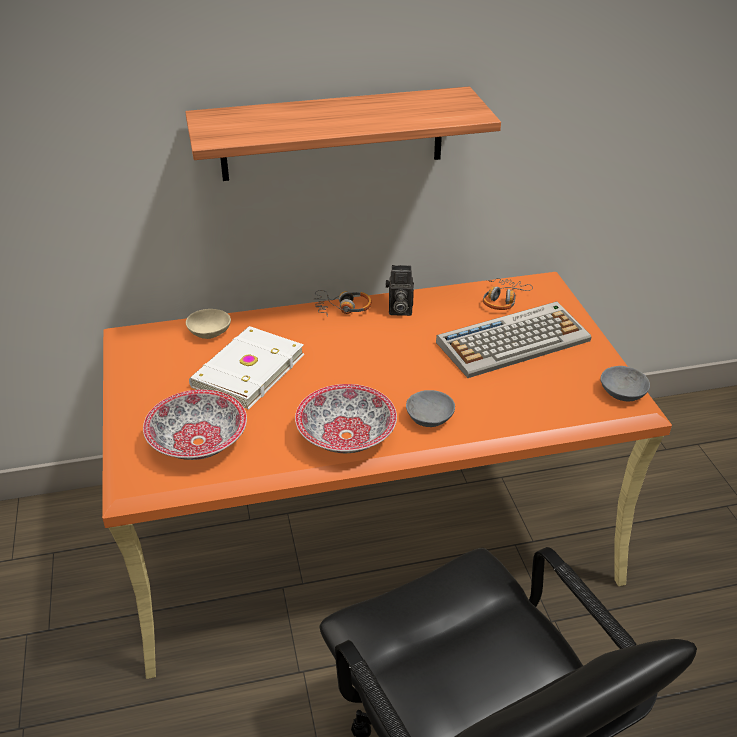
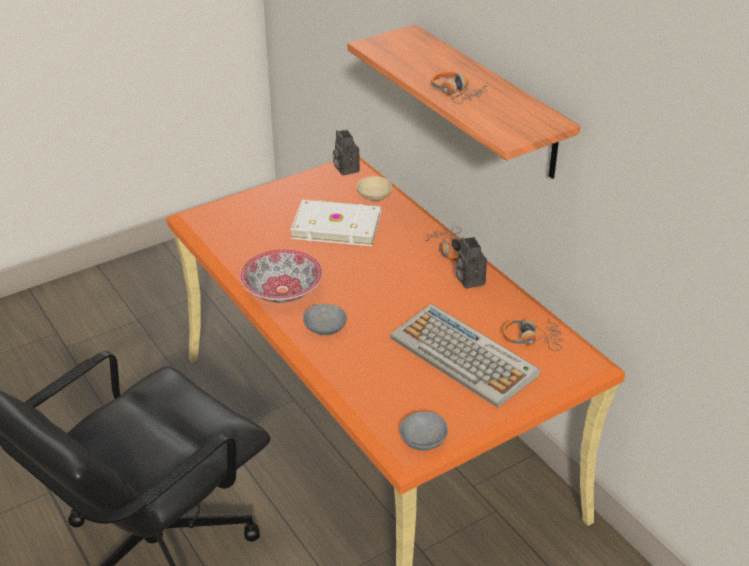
camera: 70 degrees right, 0 degrees up
(137, 339) = (345, 169): none -> camera
(198, 441) = (246, 228): bowl -> none
(369, 120) = (456, 93): none -> headphones

